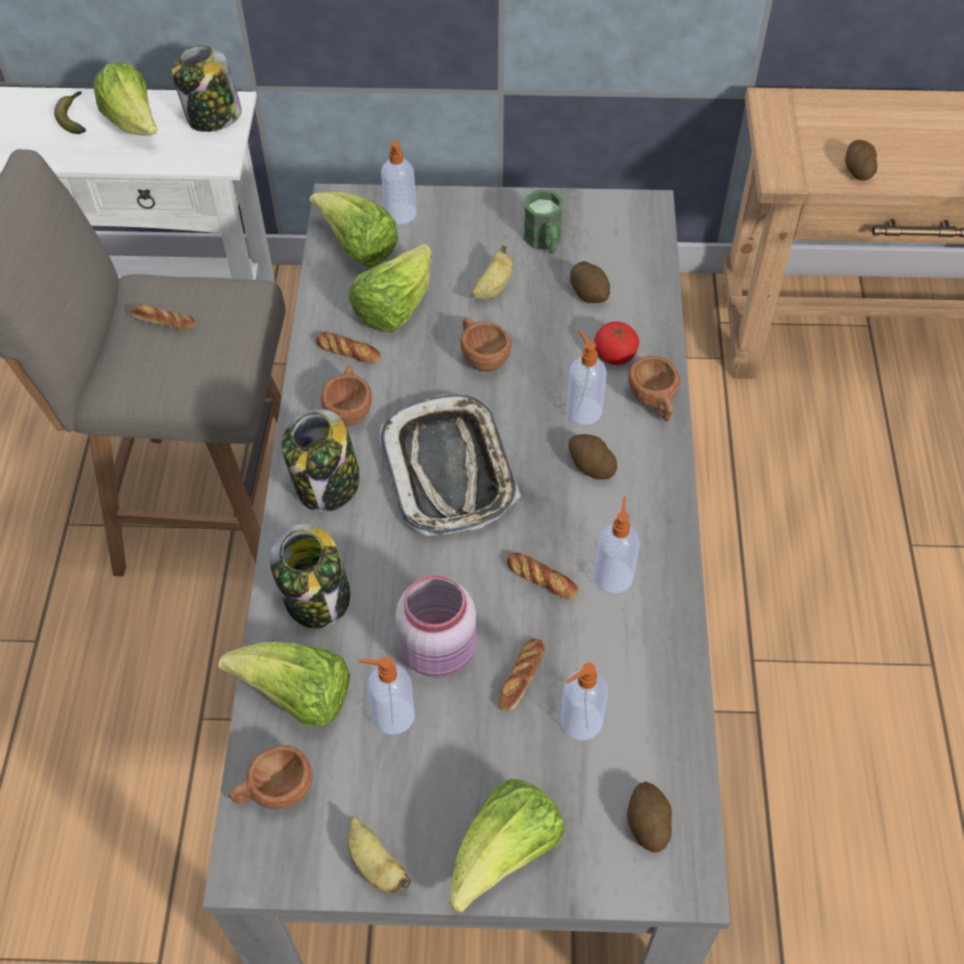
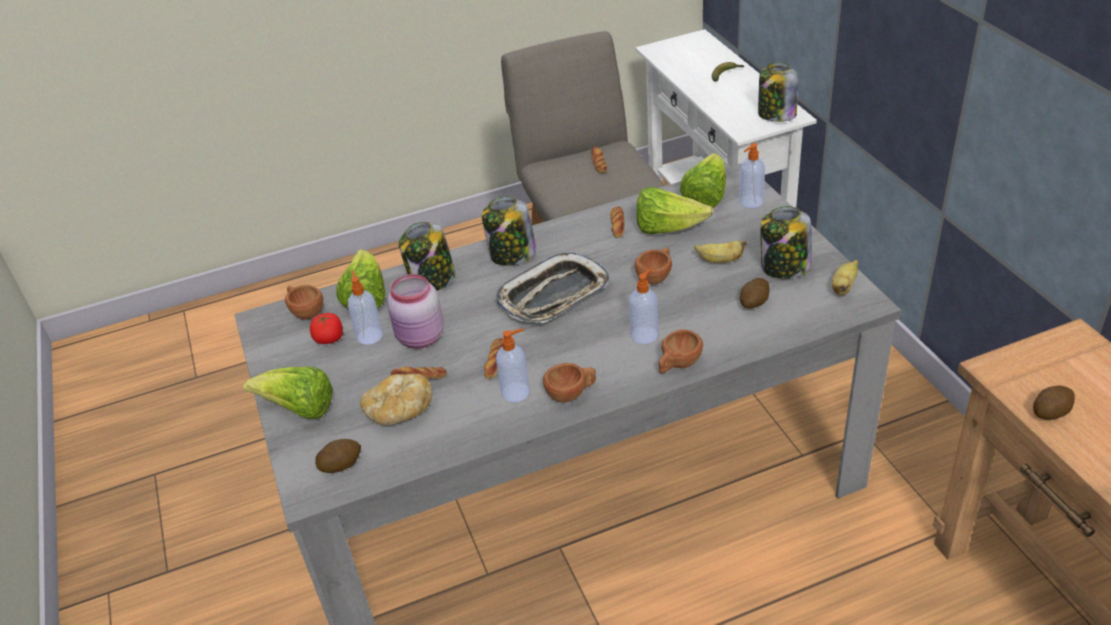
camera: 70 degrees right, 15 degrees down
(134, 123) = (742, 93): lettuce -> none
(349, 408) = (574, 241): brown cup -> brown cup (571, 393)
(375, 865) = (275, 363): banana -> banana (843, 287)
(545, 242) = (784, 267): green mug -> jar
(579, 722) = (399, 412): soap dispenser -> bread
(590, 466) = (599, 353): potato -> none
(614, 355) = (706, 333): tomato -> tomato (329, 339)

